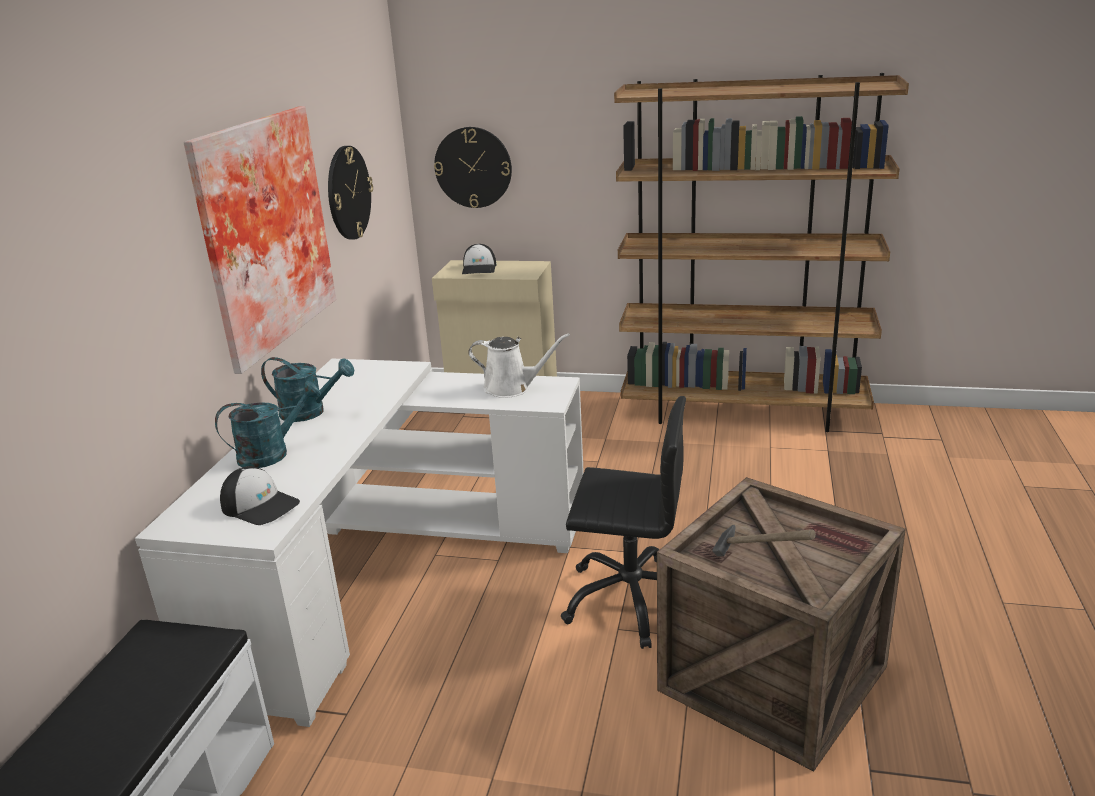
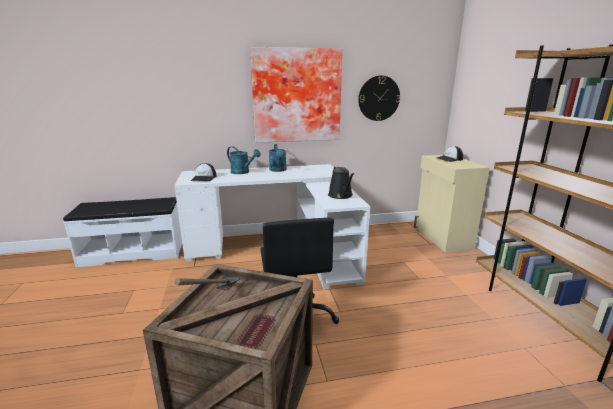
camera: 65 degrees right, 5 degrees down
(473, 167) = (474, 104): wall clock -> none
(512, 388) = (341, 196): white watering can -> black watering can

